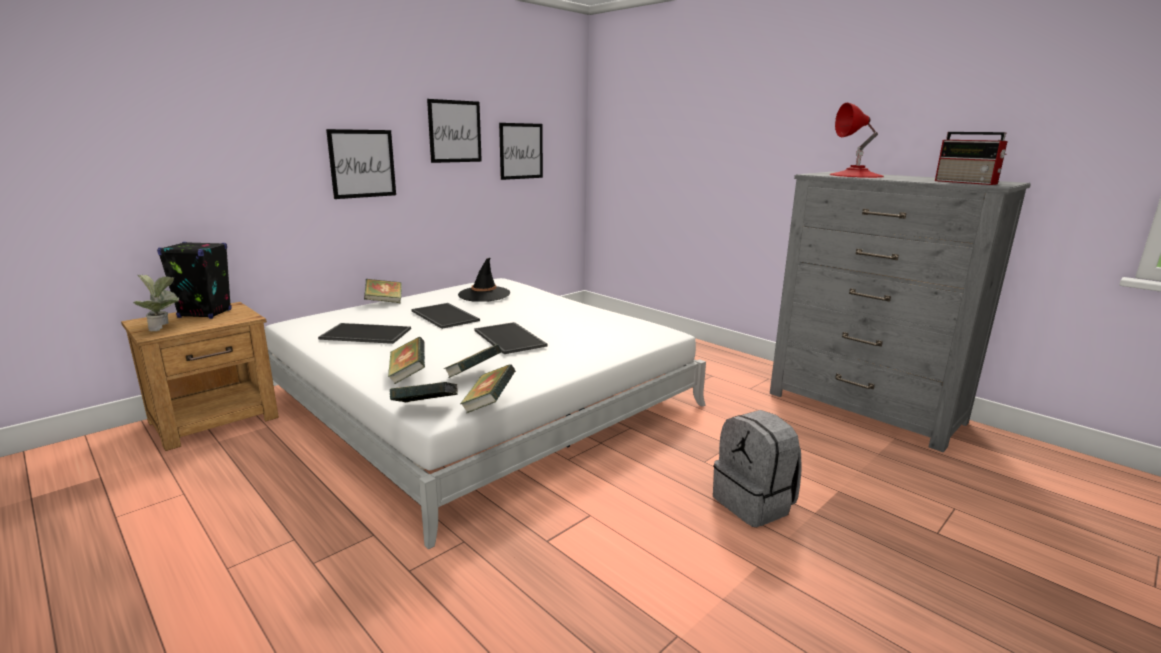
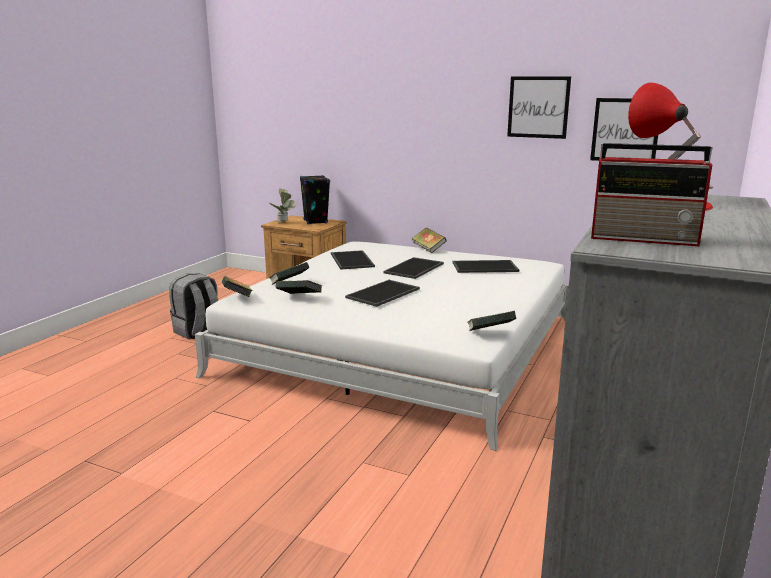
camera: 70 degrees right, 0 degrees up
(362, 163) = (444, 133): picture -> none
(484, 294) = (485, 266): black hat -> tray
(489, 404) = (252, 311): book -> book (490, 334)
(754, 504) = (298, 496): grey backpack -> grey backpack (198, 331)
(967, 182) = (646, 238): radio -> radio turned 105 degrees counterclockwise

